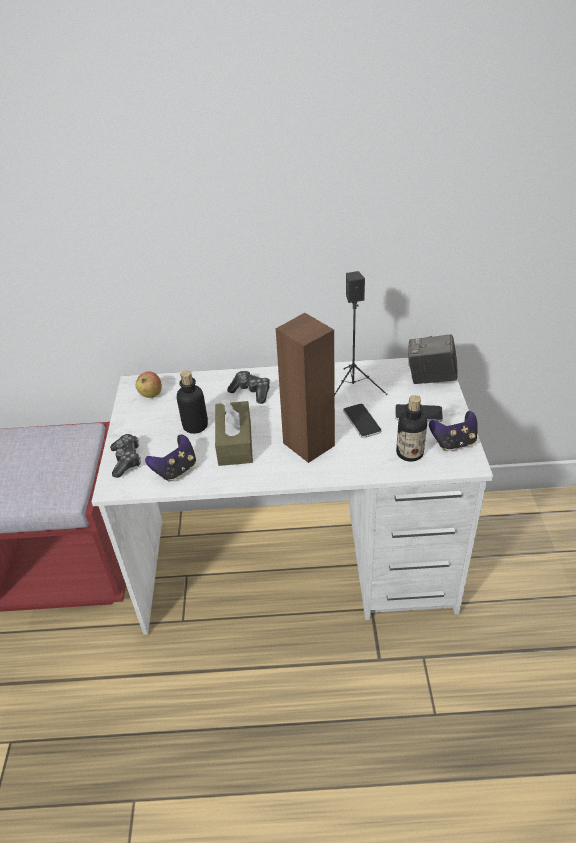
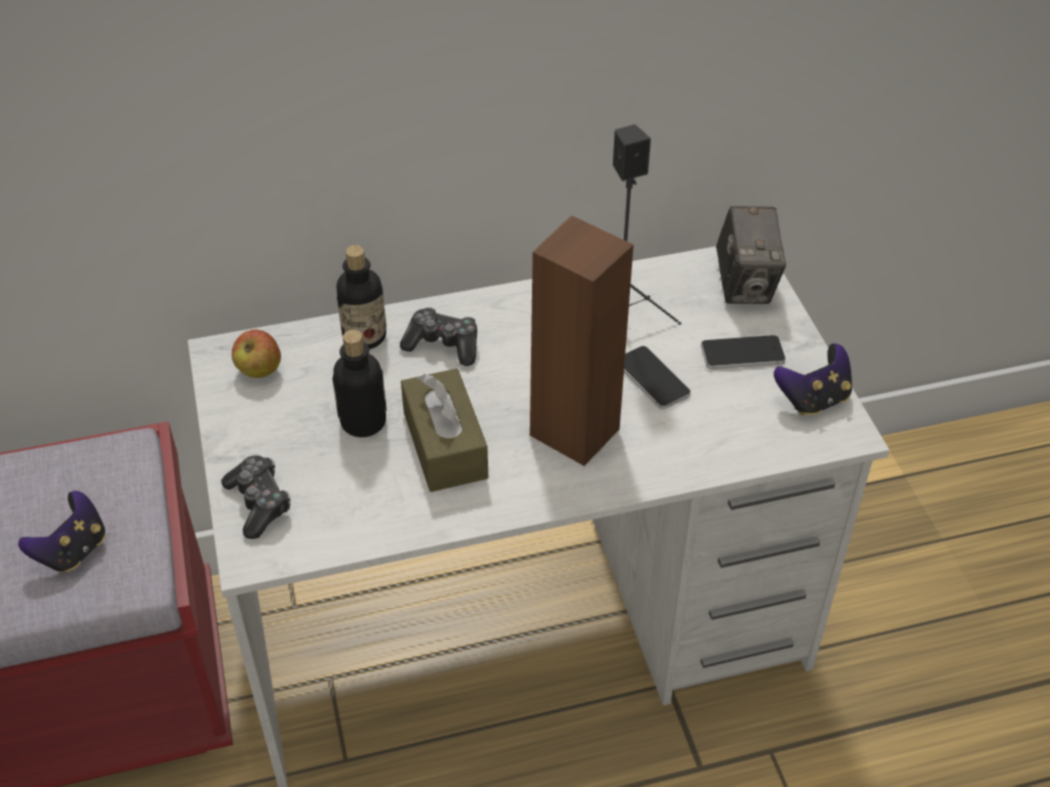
camera: 15 degrees left, 5 degrees up
(176, 470) = (356, 510): game controller -> game controller (73, 551)
(409, 453) = (747, 426): bottle -> bottle (365, 336)
(430, 378) = (745, 285): camera -> camera turned 90 degrees counterclockwise

